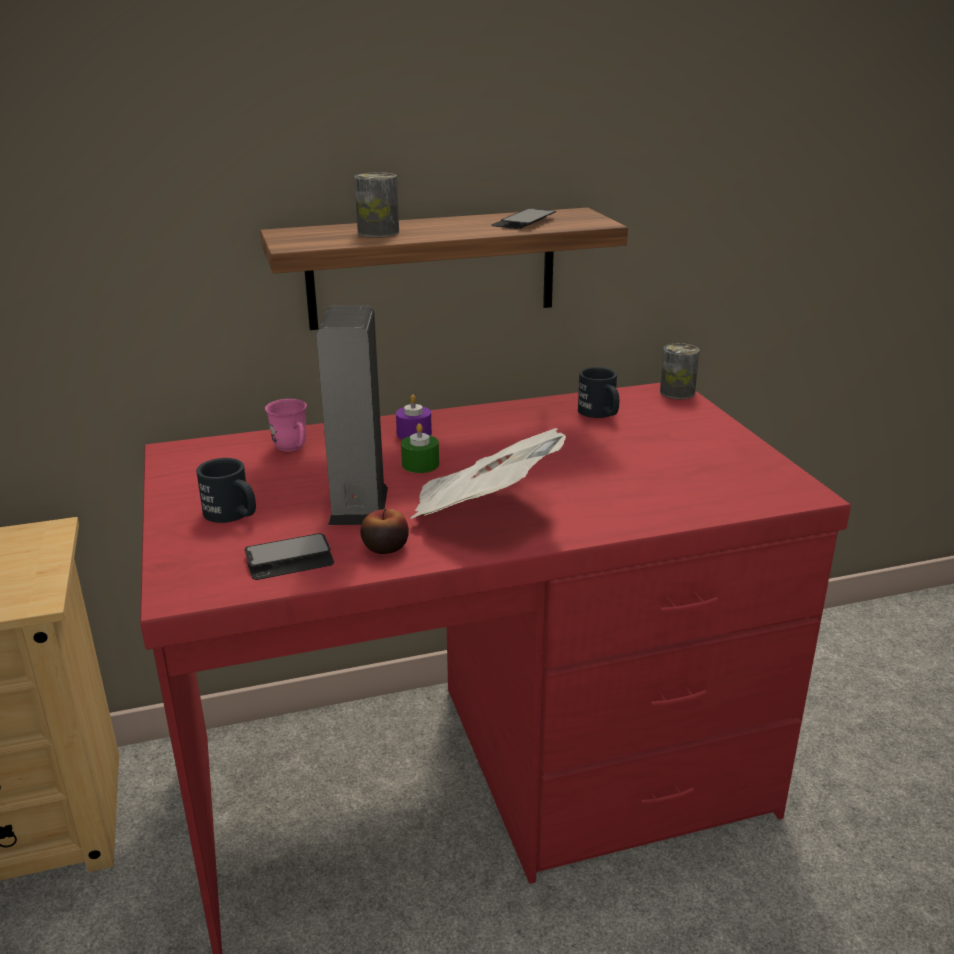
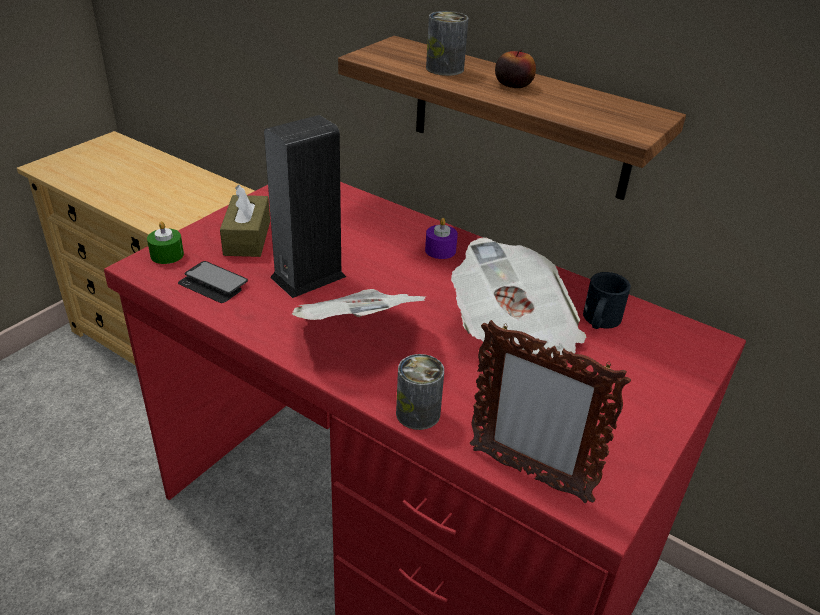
camera: 50 degrees right, 10 degrees up
(233, 515) = (247, 238): black mug -> brown tissue box
(293, 448) = (357, 216): pink mug -> none
(385, 547) = (262, 313): apple -> apple (513, 84)
(420, 464) = (396, 274): green candle -> green candle (167, 255)
(524, 221) = (576, 104): phone -> none
(580, 450) = (515, 338): none -> newspaper
(677, 392) = (710, 348): can -> can (418, 413)
(742, 505) = (528, 474): none -> picture frame

